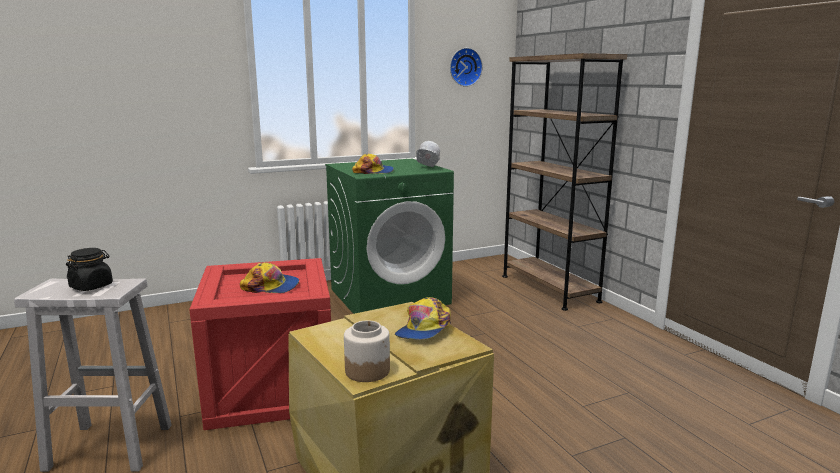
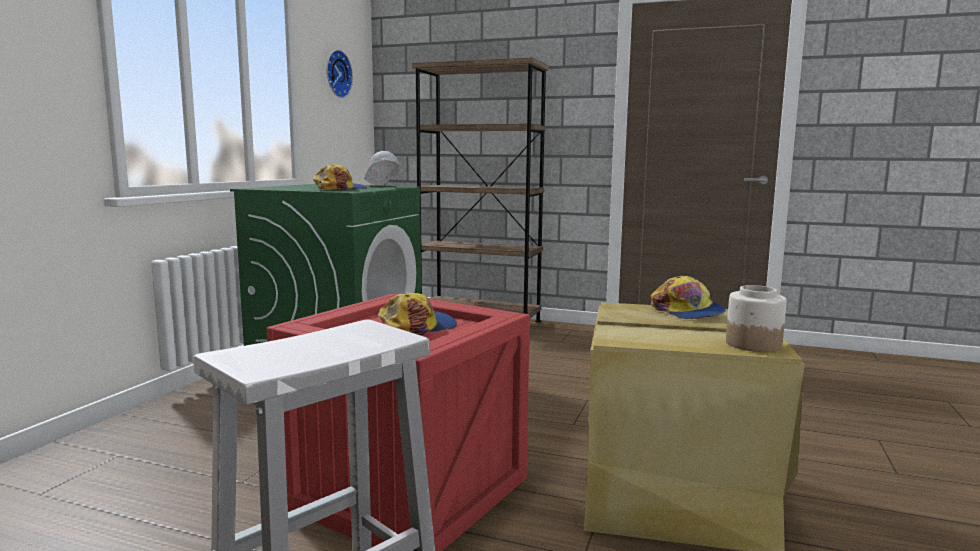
camera: 45 degrees left, 5 degrees down
(91, 286) = (324, 341): black jar -> none

